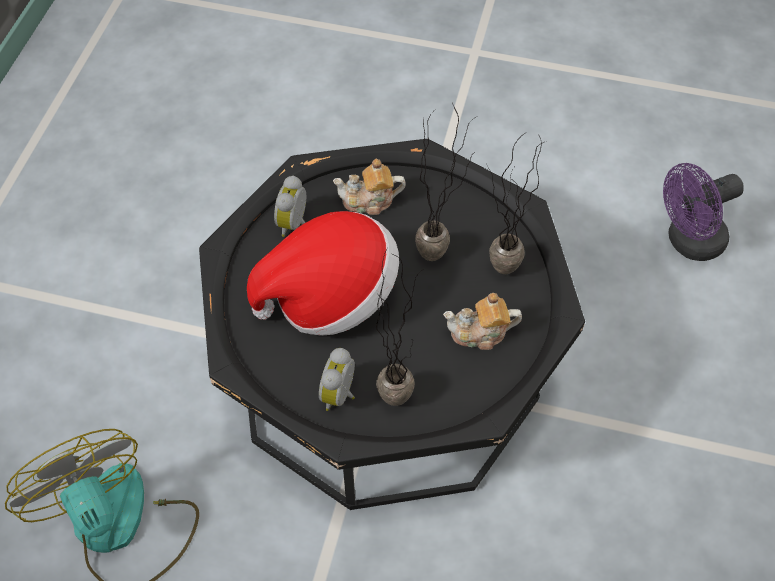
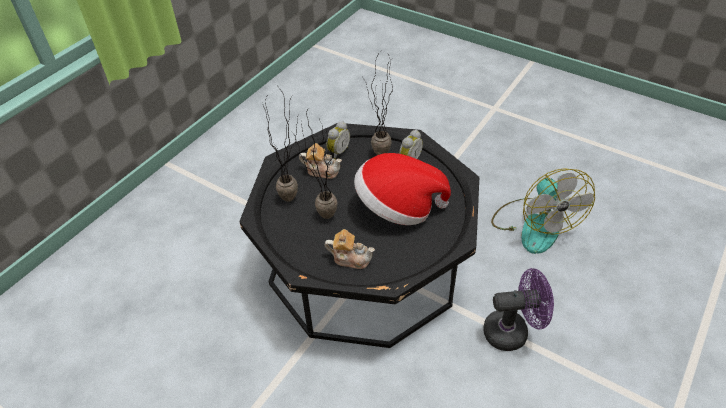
camera: 160 degrees left, 10 degrees down
(295, 224) = (406, 255): alarm clock -> alarm clock (337, 152)
(688, 242) = (132, 290): purple fan -> purple fan (512, 331)

